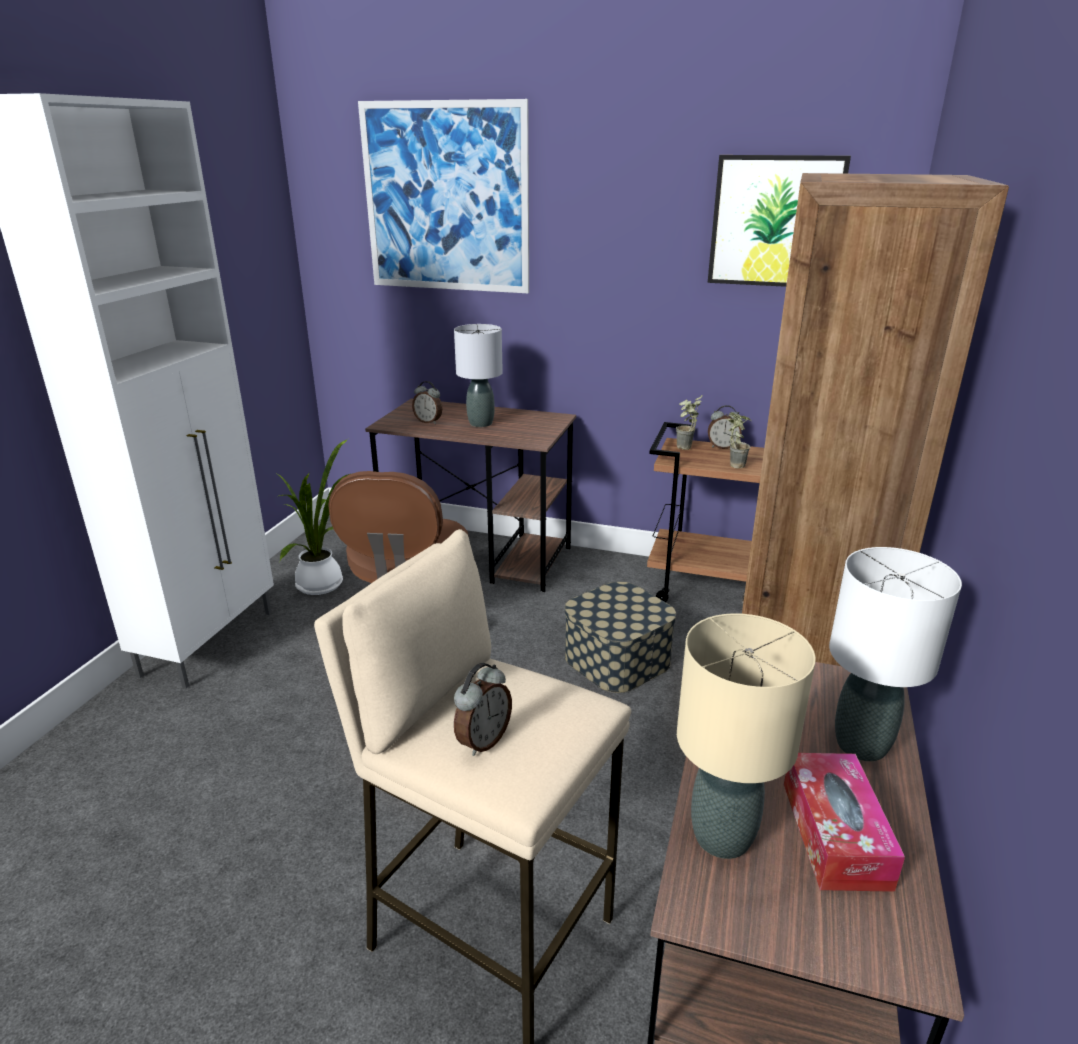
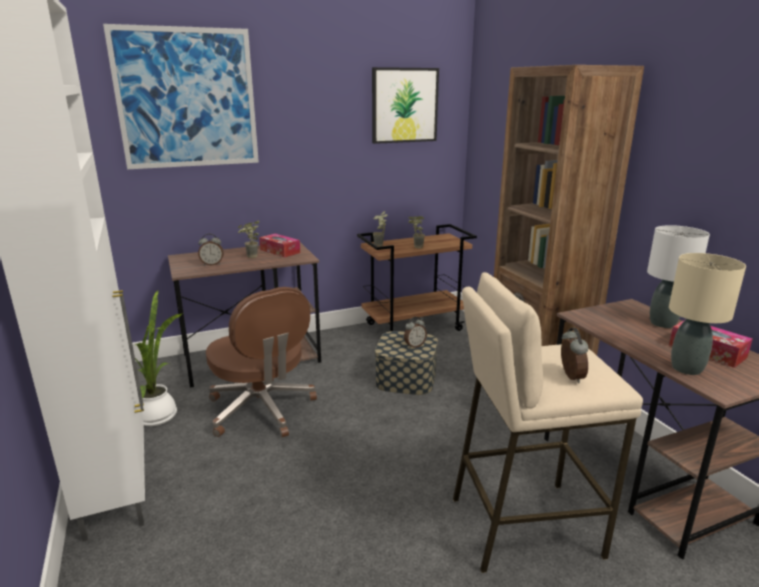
camera: 40 degrees left, 5 degrees down
(480, 423) = (250, 257): grey table lamp -> potted plant
(527, 423) = (280, 251): none -> tissue box
(722, 447) = (396, 241): alarm clock -> alarm clock (414, 345)

